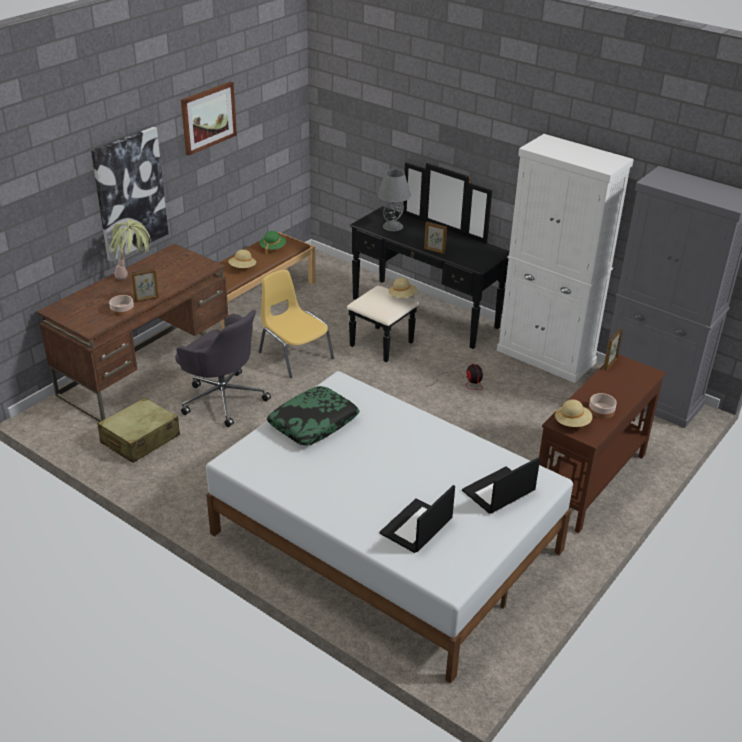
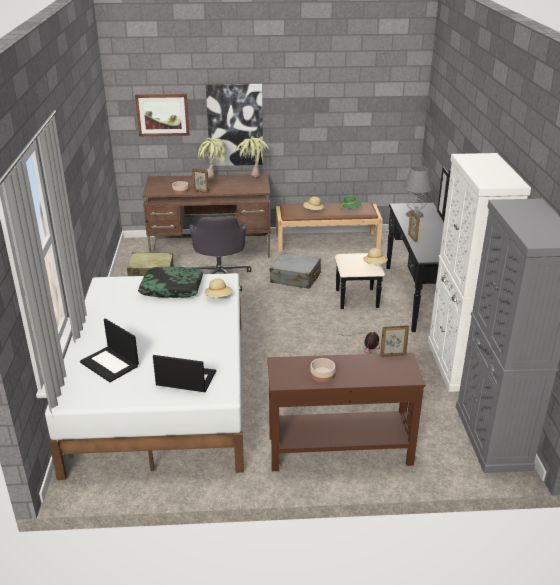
camera: 50 degrees right, 5 degrees down
(175, 259) = (252, 180): none -> potted plant
(208, 117) = (314, 92): picture -> picture (162, 114)
(294, 355) = (295, 278): yellow chair -> grey suitcase
(416, 527) = (110, 364): laptop -> laptop turned 135 degrees counterclockwise
(572, 423) = (287, 368): beige hat -> beige hat (218, 297)

